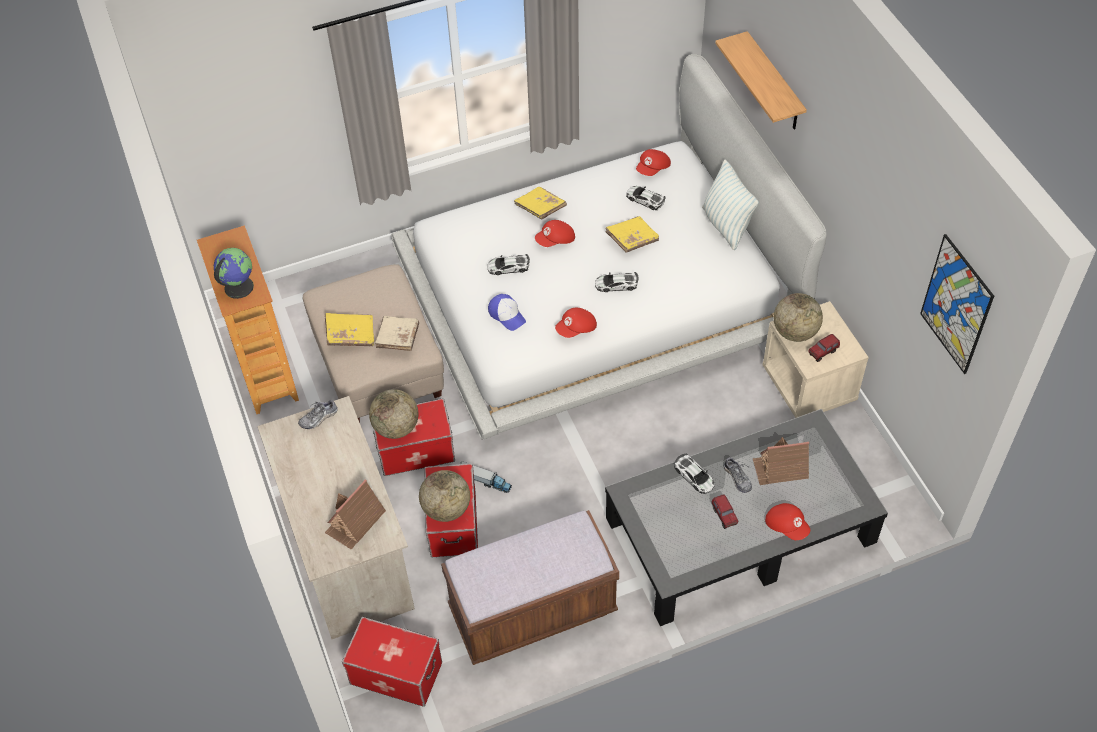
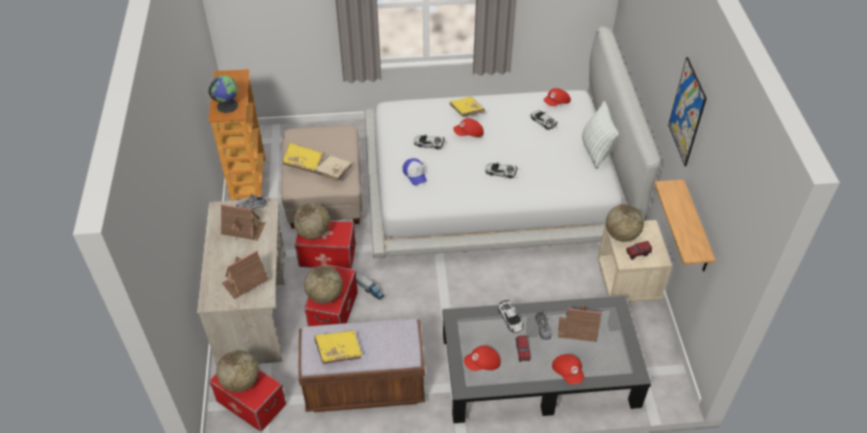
camera: 15 degrees right, 5 degrees down
(321, 451) = (243, 229): none -> toy house
(384, 651) = (241, 382): none -> globe
(576, 329) = (460, 195): red cap -> red cap (482, 364)
(632, 240) = (523, 145): yellow book -> yellow book (338, 351)
(774, 84) = (648, 48): shelf -> shelf (695, 229)
(956, 304) = (732, 224): picture -> picture (687, 112)

